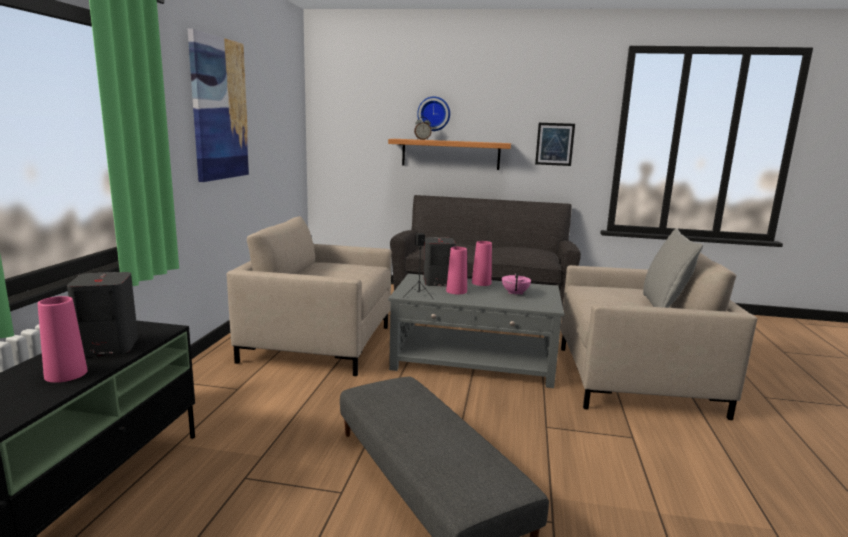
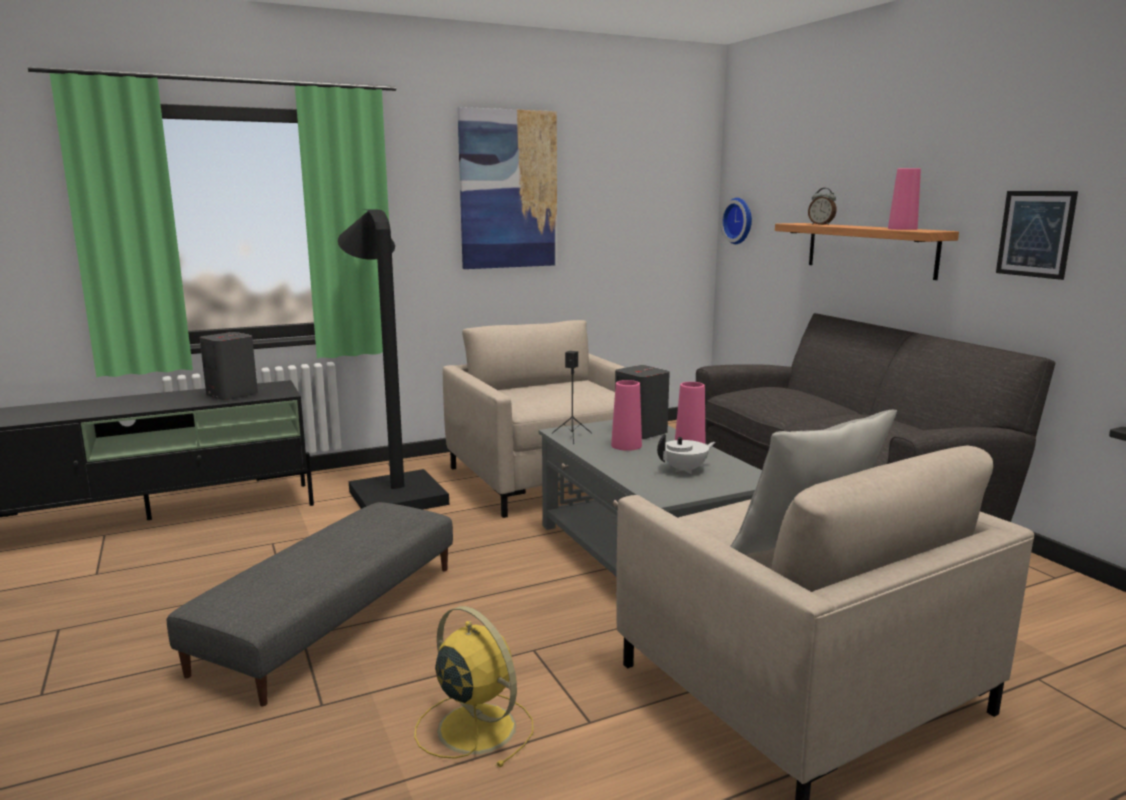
camera: 55 degrees right, 0 degrees up
(66, 374) = (176, 401): pink vase -> pink vase (902, 229)
(238, 397) = (393, 492): none -> black floor lamp
(434, 114) = (853, 182): wall clock -> wall clock (739, 221)
(515, 293) = (685, 470): pink teapot -> white teapot
(616, 472) = (474, 726): none -> yellow fan

